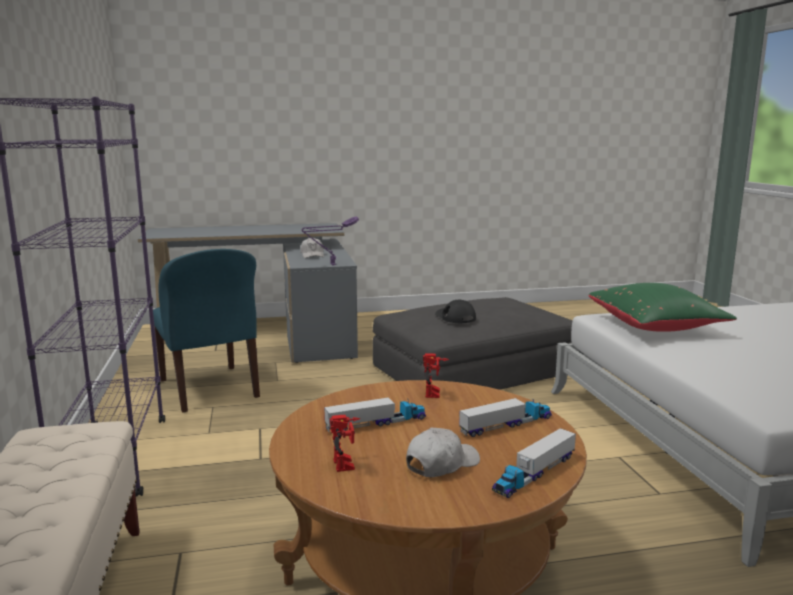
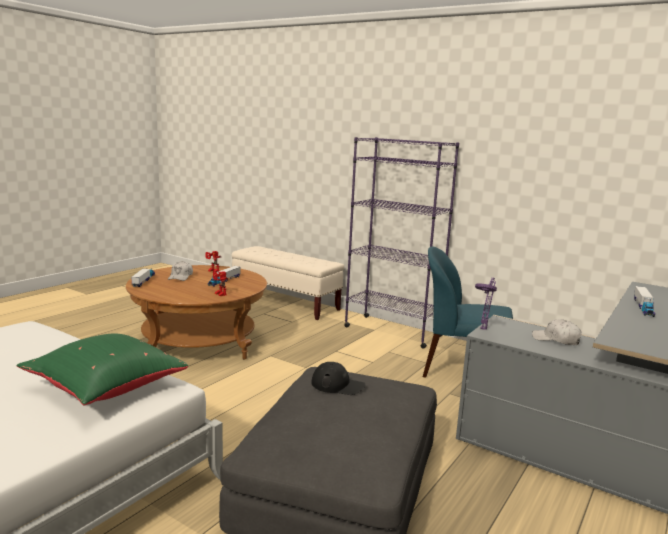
camera: 135 degrees right, 0 degrees up
(506, 425) = (169, 290): toy truck -> toy truck (643, 307)

